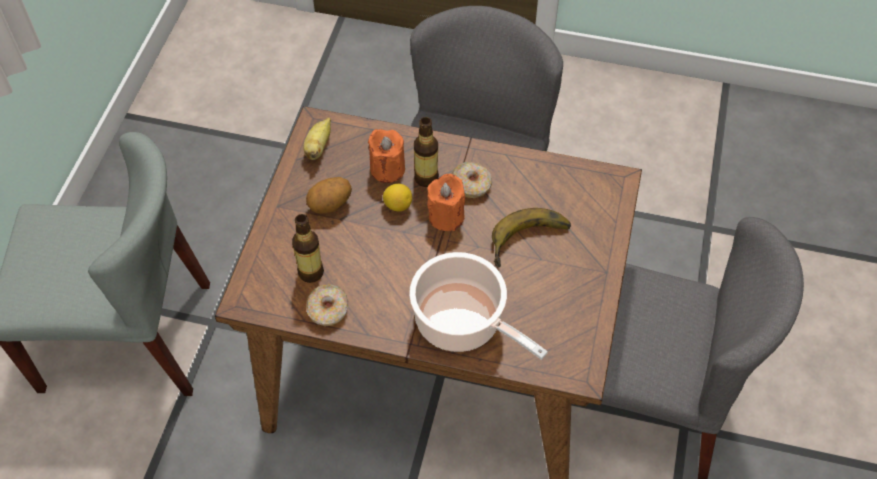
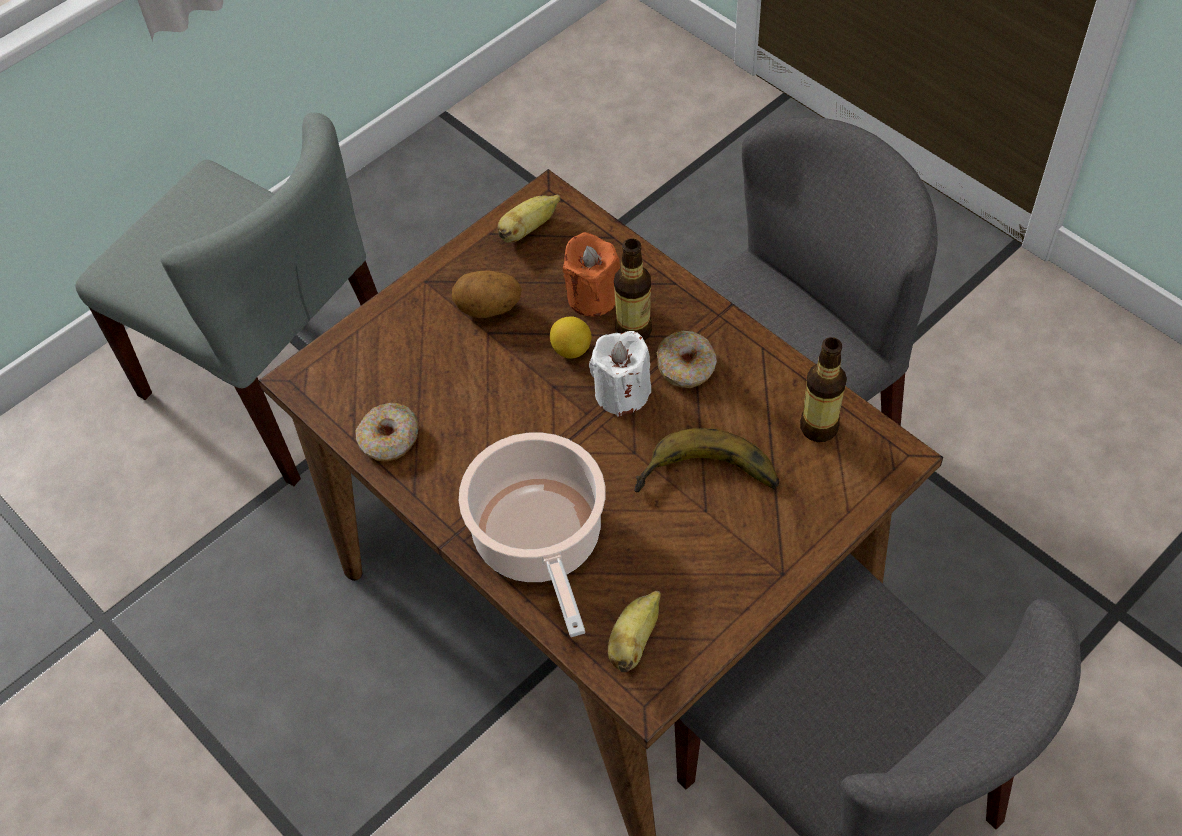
camera: 35 degrees right, 0 degrees up
(311, 272) = (404, 382): bottle -> bottle (819, 427)
(446, 216) = (622, 393): orange candle -> white candle
(555, 349) = (634, 641): none -> banana

